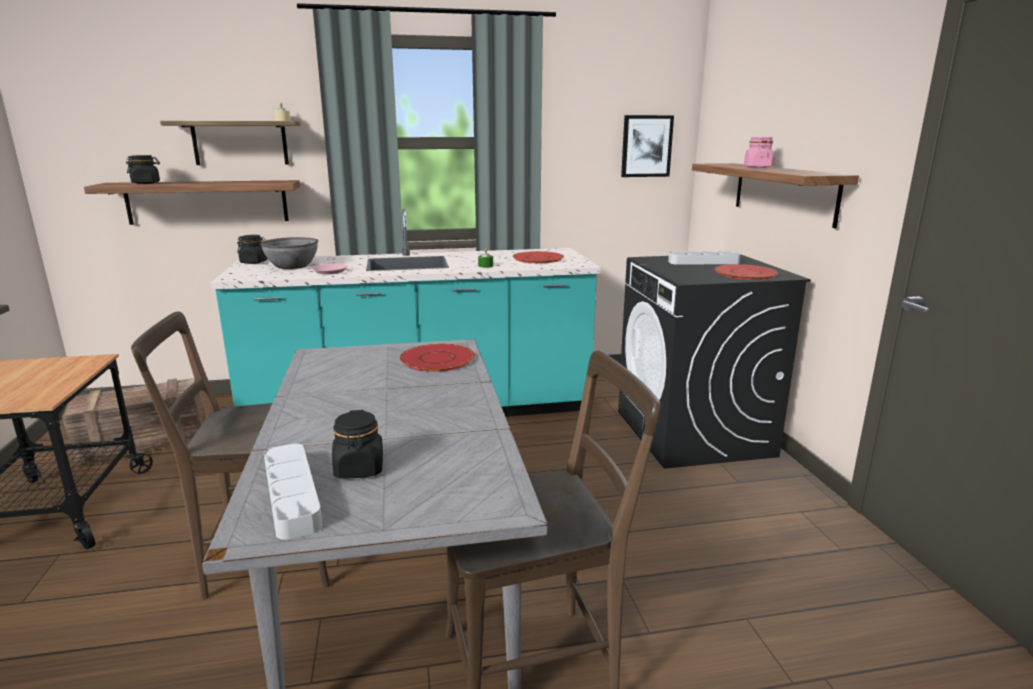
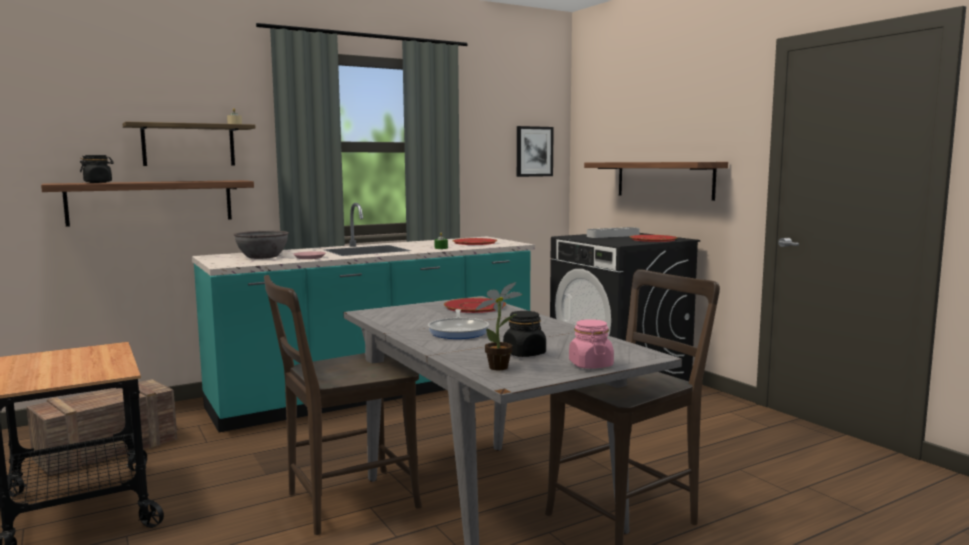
camera: 20 degrees left, 10 degrees down
(254, 262) = (216, 256): black jar -> none
(292, 495) = (502, 367): grey tray -> potted plant
(353, 406) = (459, 331): none -> frying pan
(757, 167) = (644, 161): pink jar -> pink jar (590, 365)

